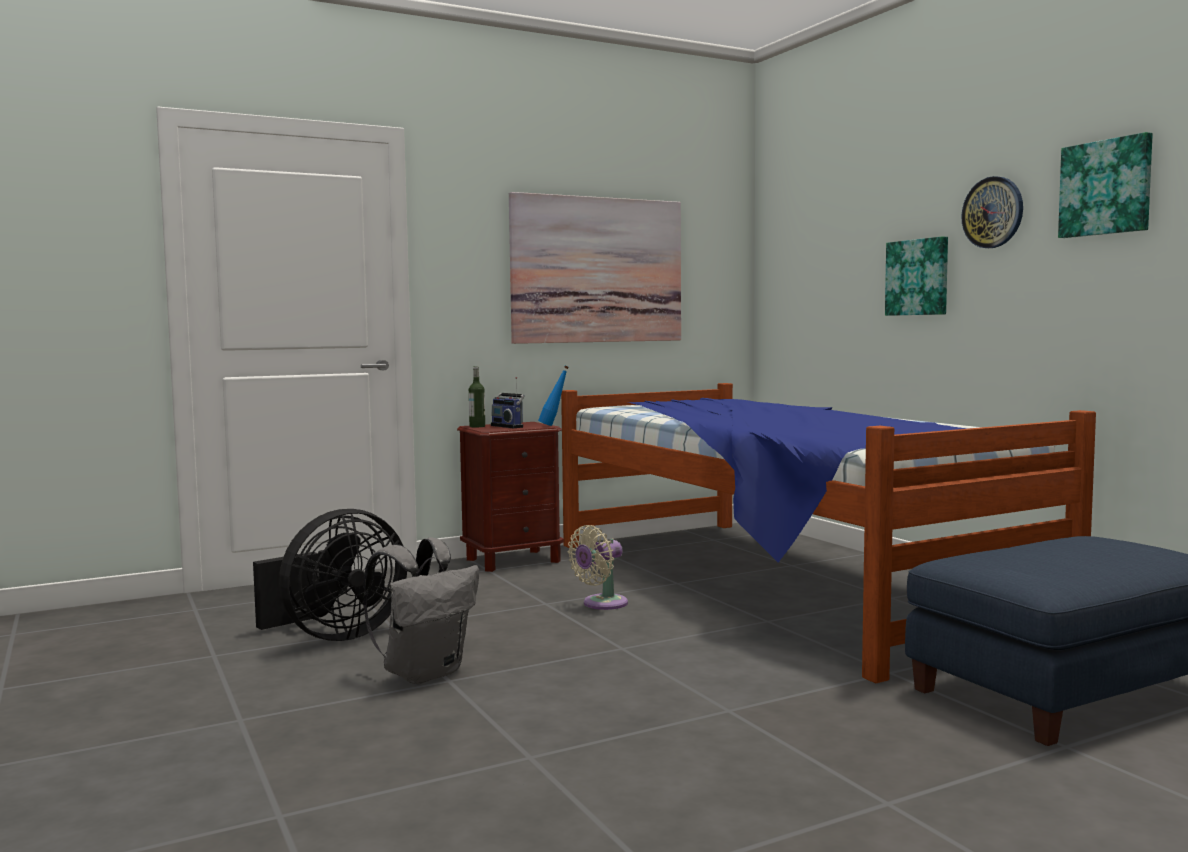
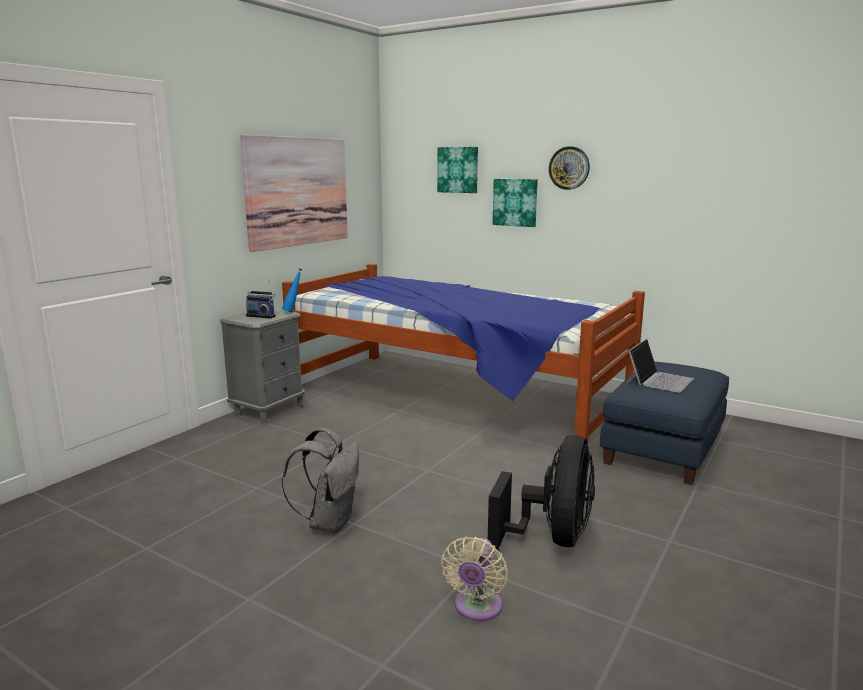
camera: 30 degrees left, 10 degrees up
(335, 636) = (222, 505): black fan -> black fan (552, 538)
(477, 426) = (237, 318): bottle -> none
(513, 560) = (269, 410): brown nightstand -> grey nightstand
(601, 604) = (373, 437): beige fan -> beige fan (476, 608)
(1045, 553) = (659, 380): none -> laptop
(1106, 187) = (643, 162): picture -> picture (458, 170)

